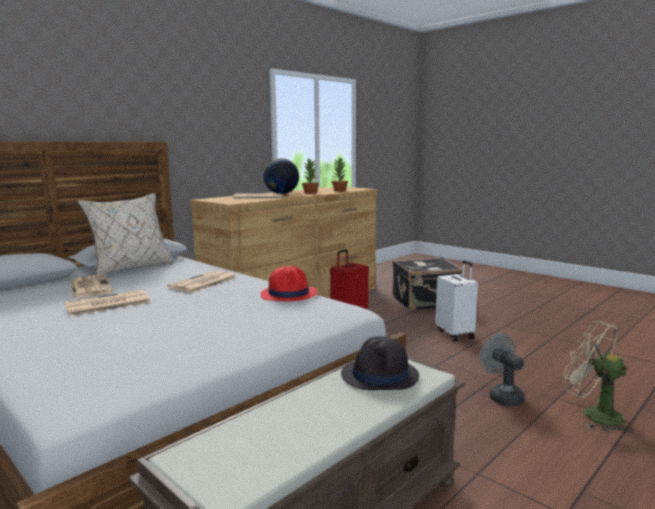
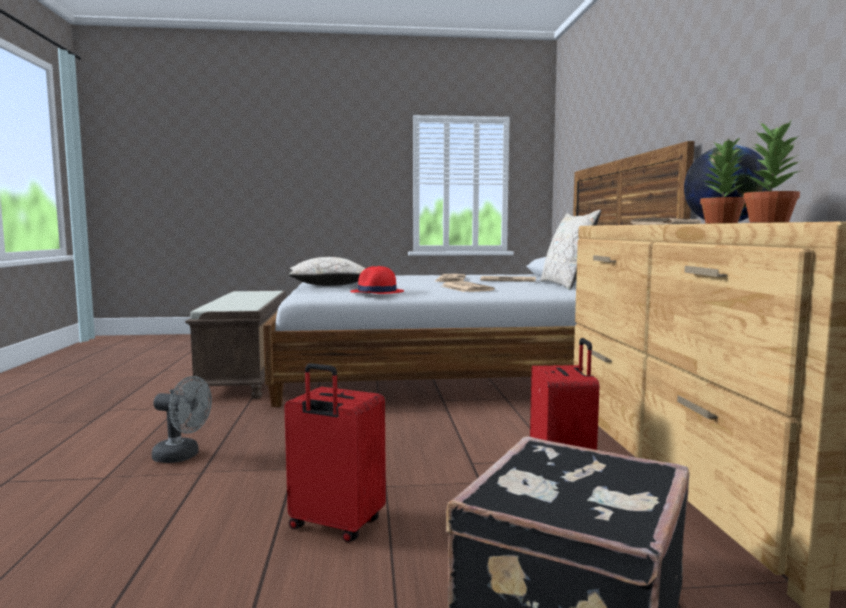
camera: 130 degrees right, 5 degrees down
(255, 329) = (329, 285): none -> beige pillow
(380, 376) = (235, 305): black hat -> none
(455, 334) = (335, 526): white suitcase -> red suitcase
(593, 414) = (57, 474): beige fan -> none

